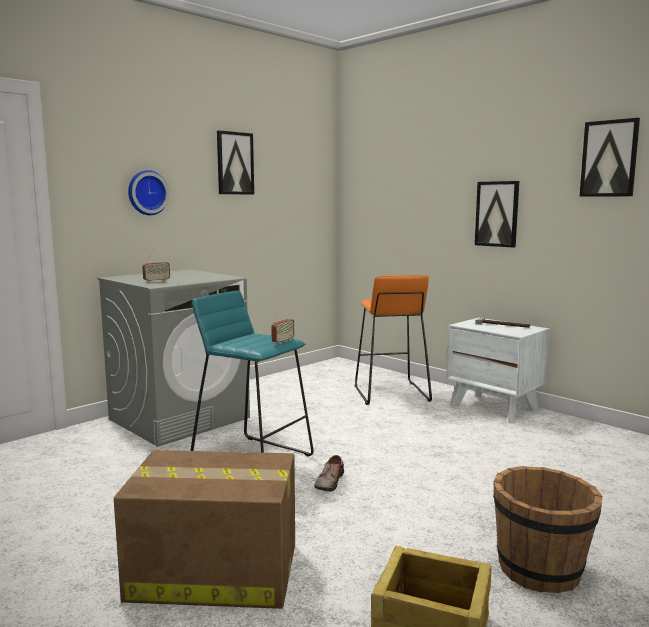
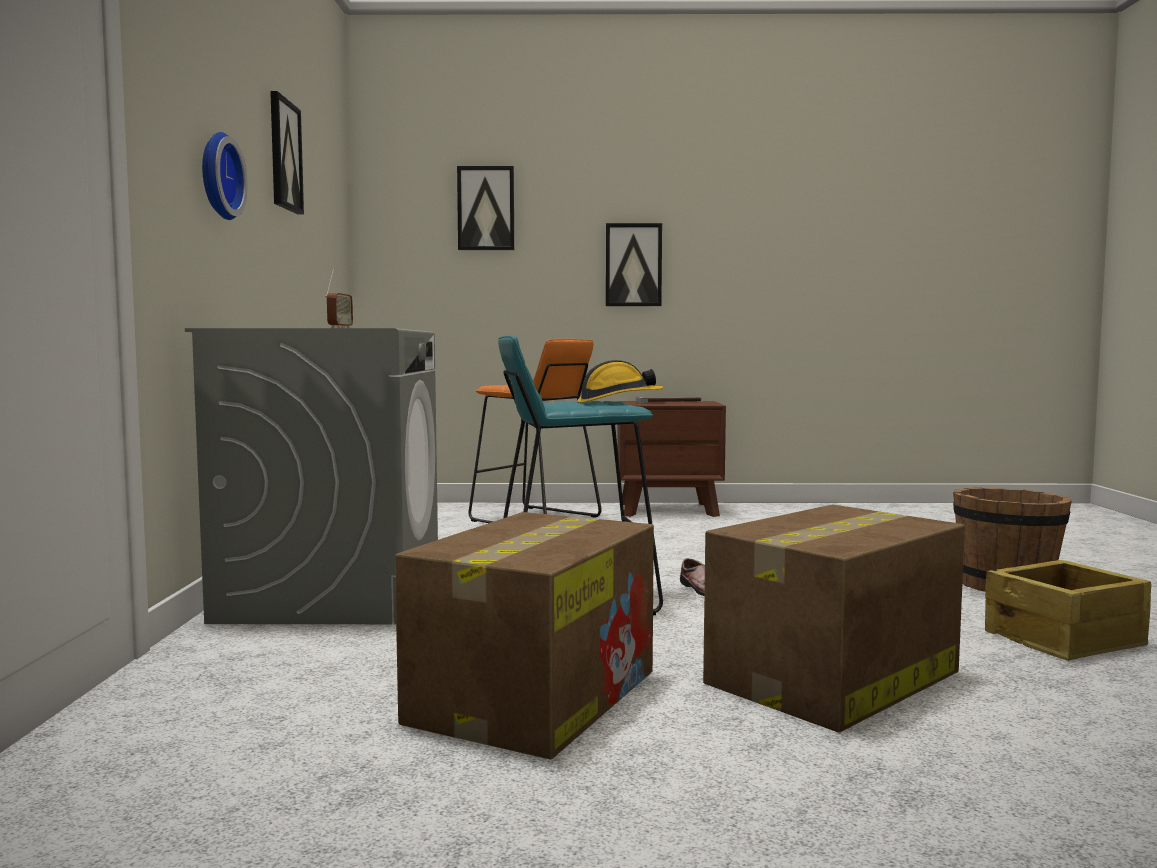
camera: 45 degrees left, 5 degrees down
(95, 510) = (536, 695): none -> cardboard box
(282, 341) = (618, 401): radio -> hard hat
(494, 407) = (669, 510): white nightstand -> brown nightstand
(609, 158) = (768, 201): picture -> picture (486, 208)

